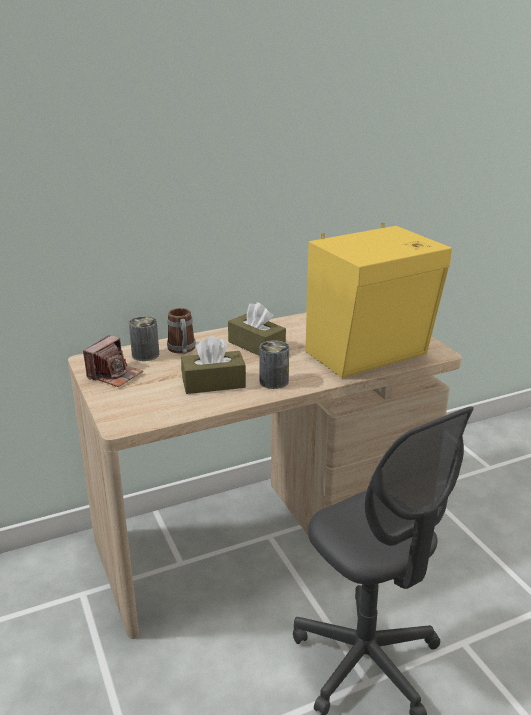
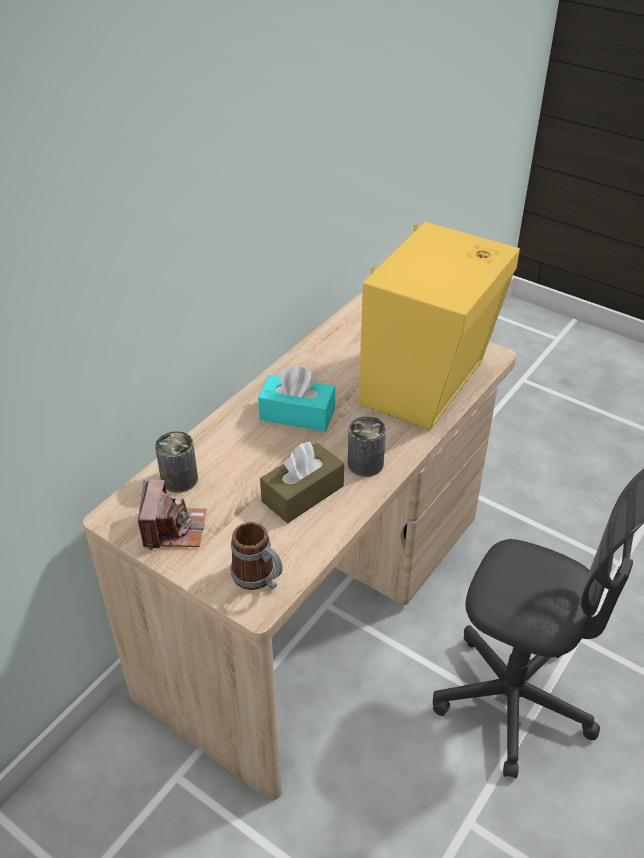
camera: 30 degrees left, 15 degrees up
(182, 350) = (217, 454): mug -> mug (259, 578)
(256, 345) = (297, 414): brown tissue box -> turquoise tissue box

